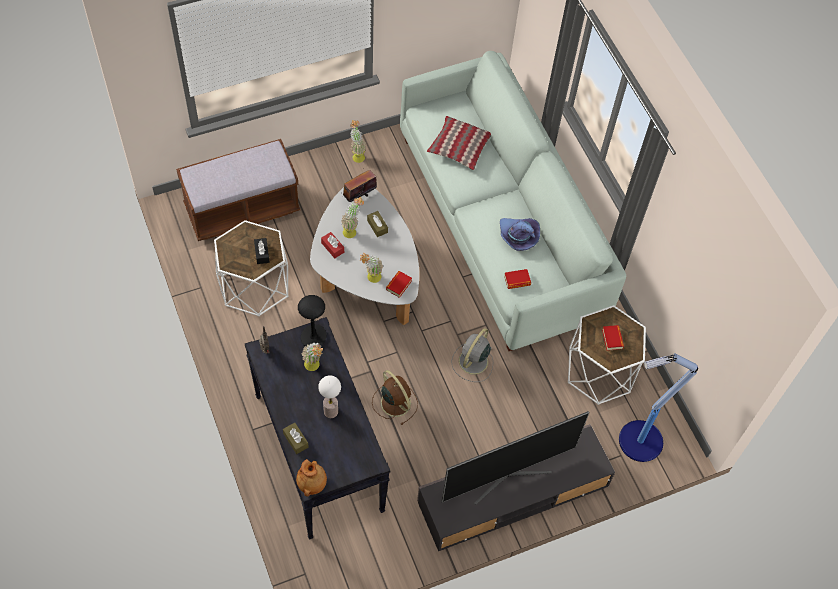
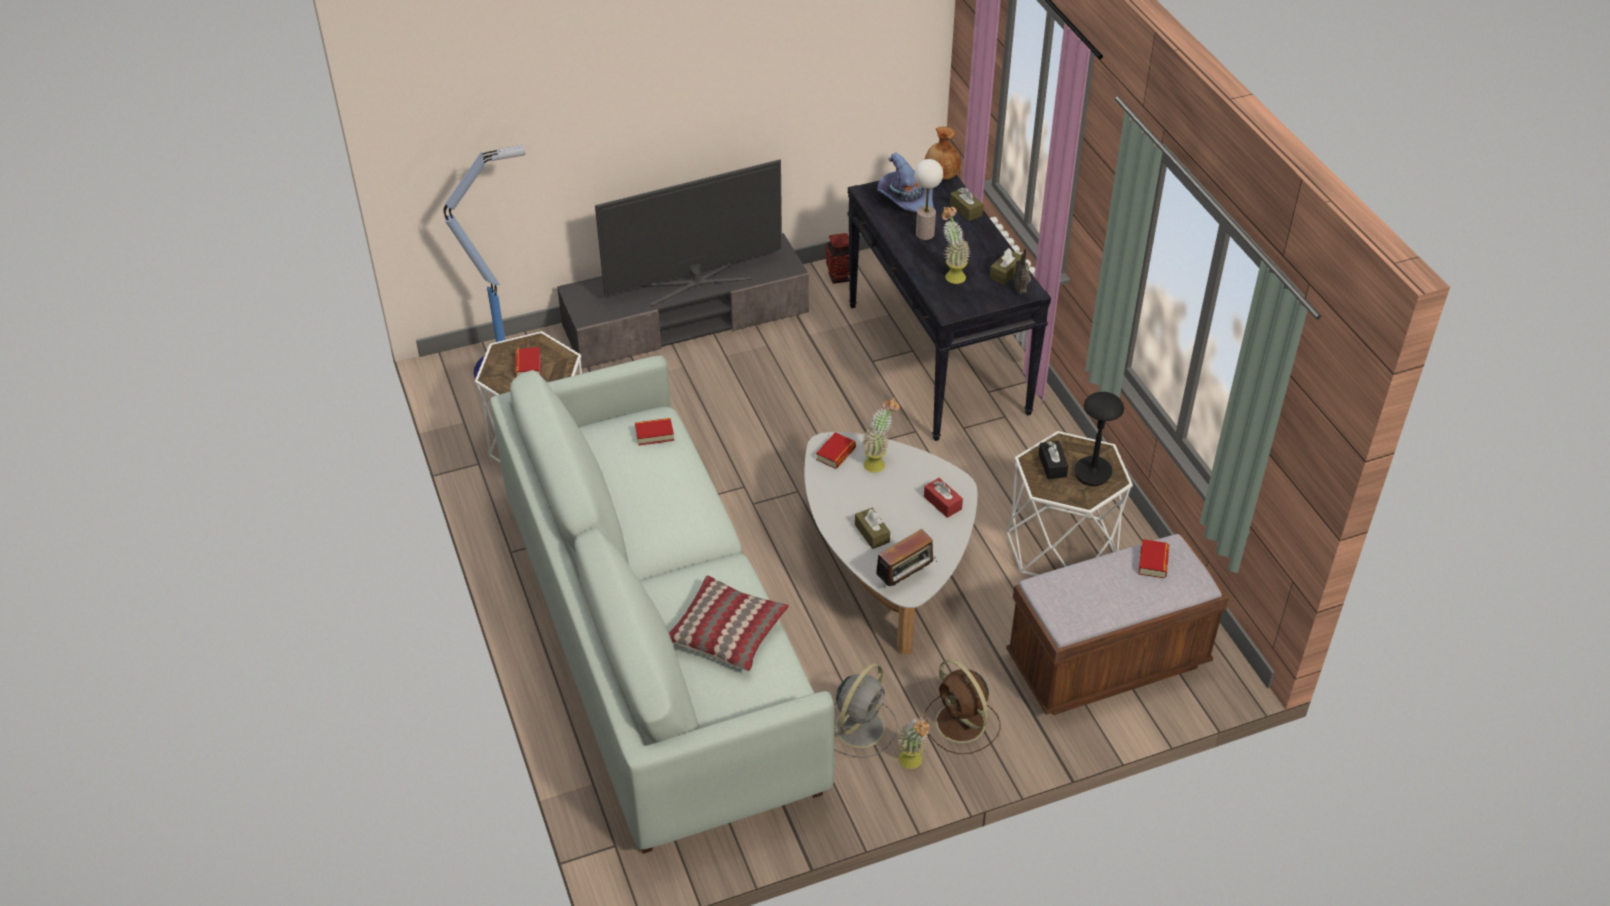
camera: 175 degrees left, 15 degrees down
(215, 185) = (1153, 562): none -> book
(273, 368) = (1006, 273): none -> brown tissue box
(313, 337) = (956, 303): black table lamp -> black table lamp (1092, 472)
(352, 230) = (913, 527): potted plant -> none
(392, 547) = (839, 277): none -> vase
(394, 402) = (837, 409): brown fan -> brown fan (962, 724)
(472, 362) = (724, 453): grey fan -> grey fan (861, 726)
(518, 237) = (643, 492): purple hat -> purple hat (906, 198)

